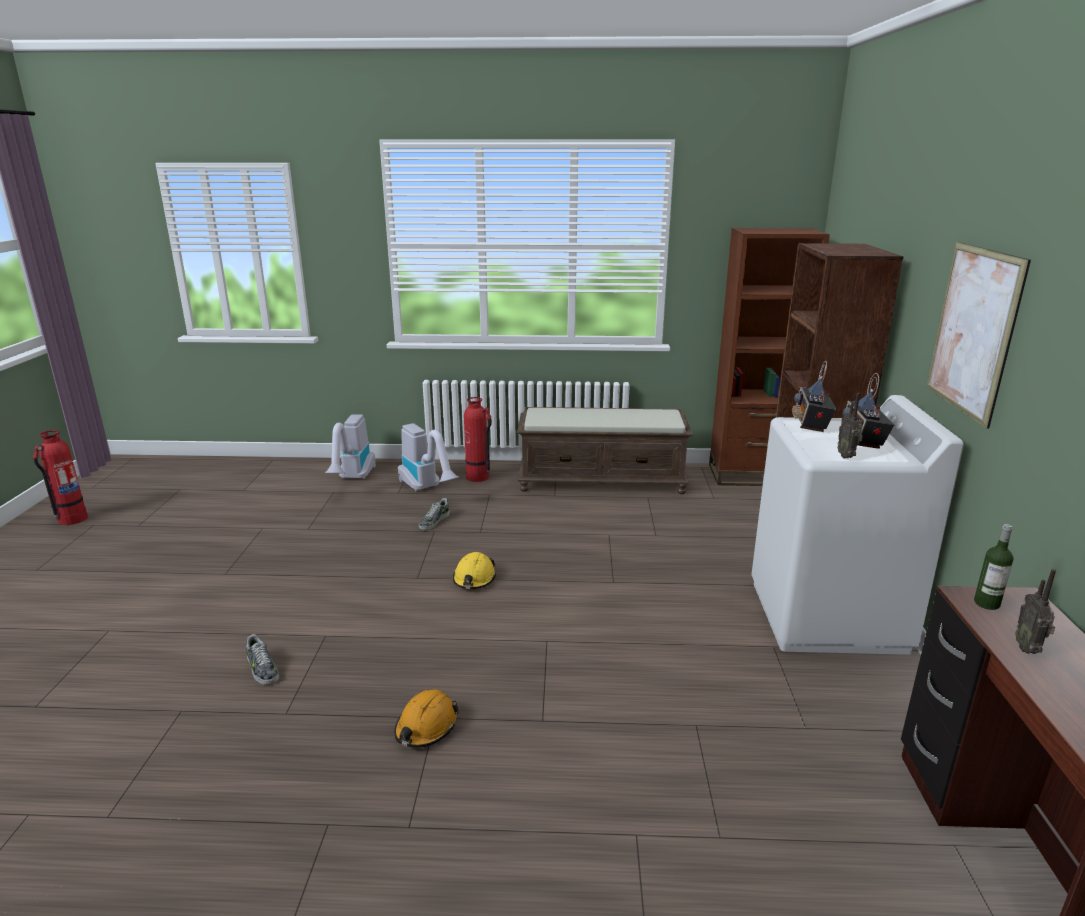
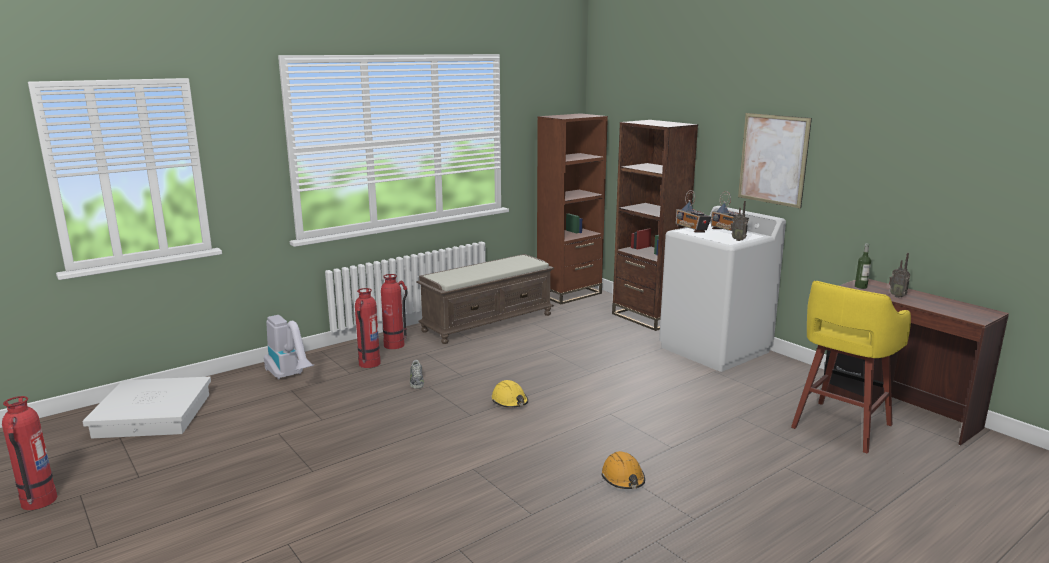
camera: 40 degrees left, 5 degrees down
(225, 478) = (154, 415): none -> white storage box
(262, 669) = (467, 503): shoe -> none
(427, 488) = (369, 363): vacuum cleaner -> fire extinguisher
(830, 828) = (840, 427): none -> yellow stool

